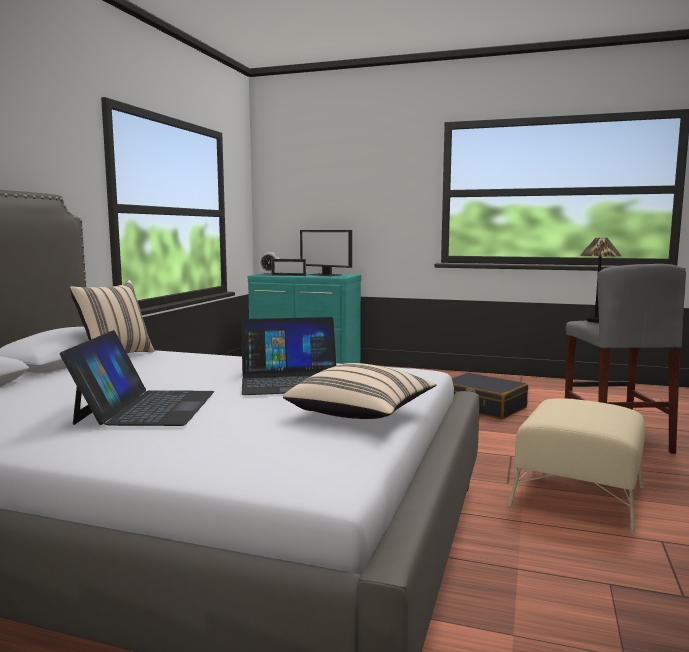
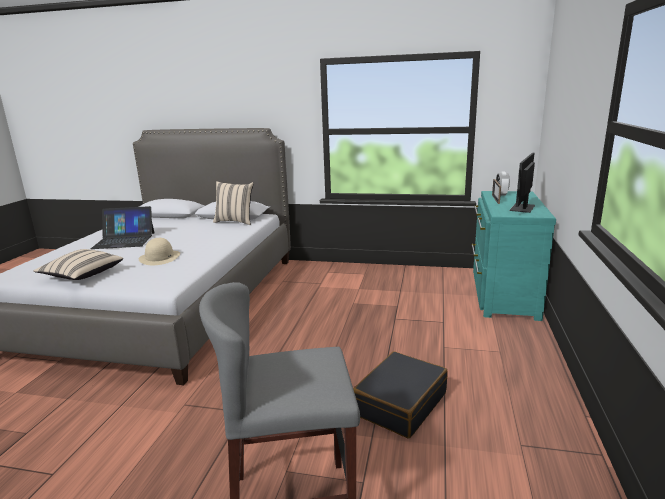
camera: 85 degrees right, 10 degrees up
(291, 381) = (160, 258): laptop -> beige hat
(577, 496) = (146, 440): beige ottoman -> none
(595, 321) = (305, 356): table lamp -> none

